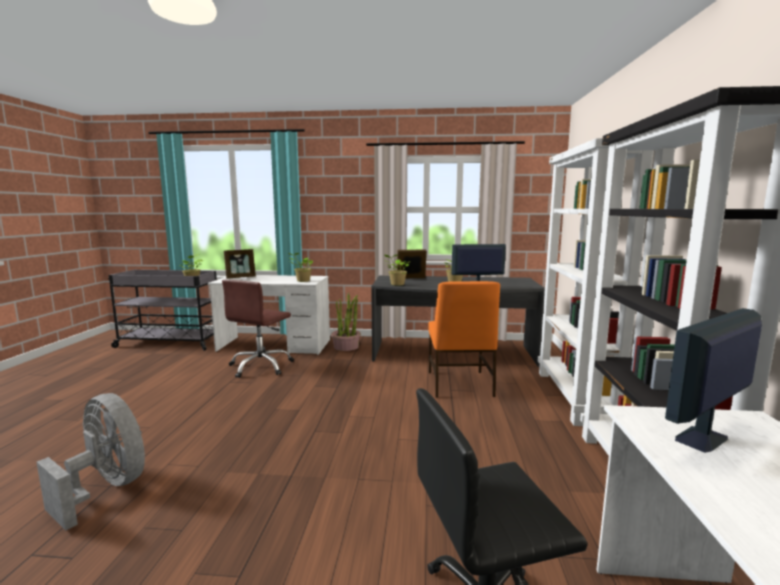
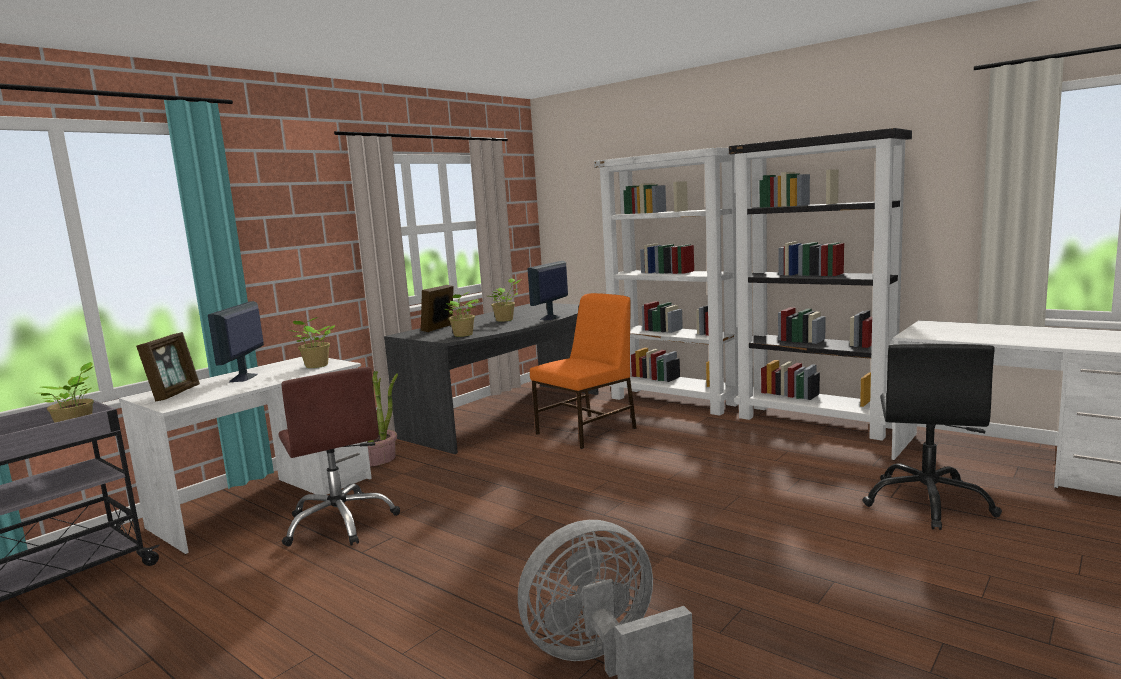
camera: 55 degrees left, 0 degrees up
(459, 384) = (588, 430): orange chair -> orange chair turned 75 degrees counterclockwise
(701, 439) = (948, 332): monitor -> monitor (243, 378)

